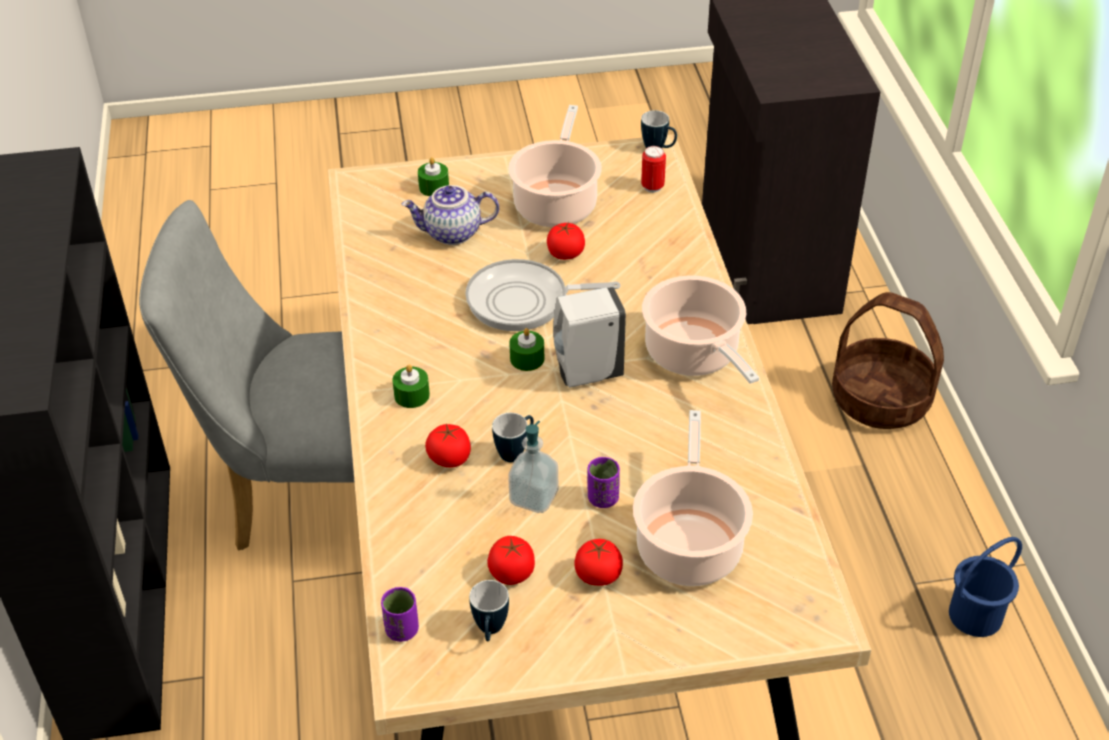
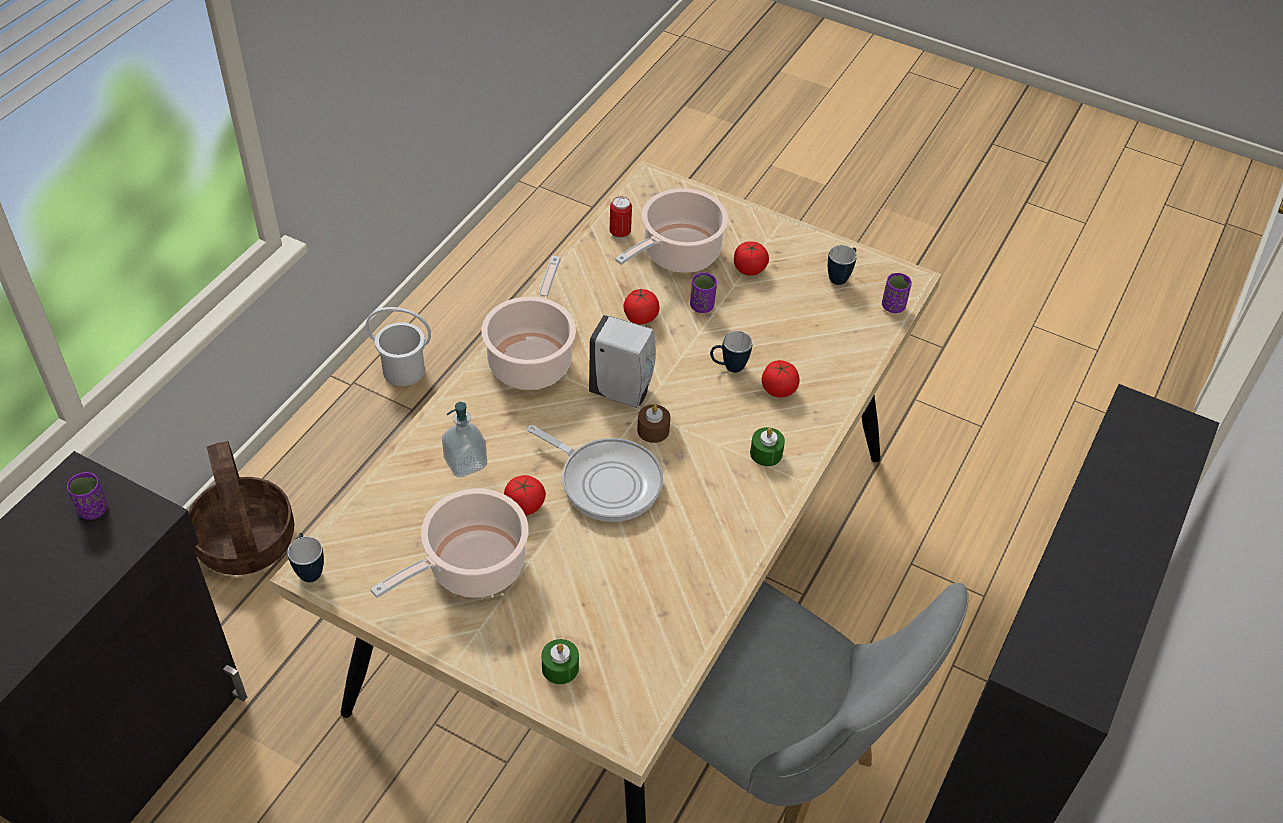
camera: 145 degrees left, 5 degrees up
(452, 234) = (597, 593): teapot -> none
(512, 573) = (800, 299): tomato -> tomato (640, 317)
(527, 359) = (653, 430): green candle -> brown candle
(534, 497) = (745, 332): soap dispenser -> soap dispenser (465, 463)
(652, 187) = (371, 528): can -> can (620, 233)
(813, 75) = (93, 510): none -> purple cup
(974, 615) = (404, 371): blue bucket -> white bucket

